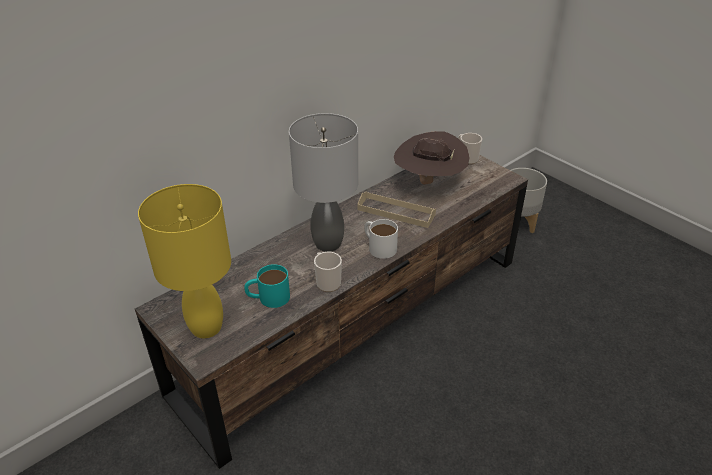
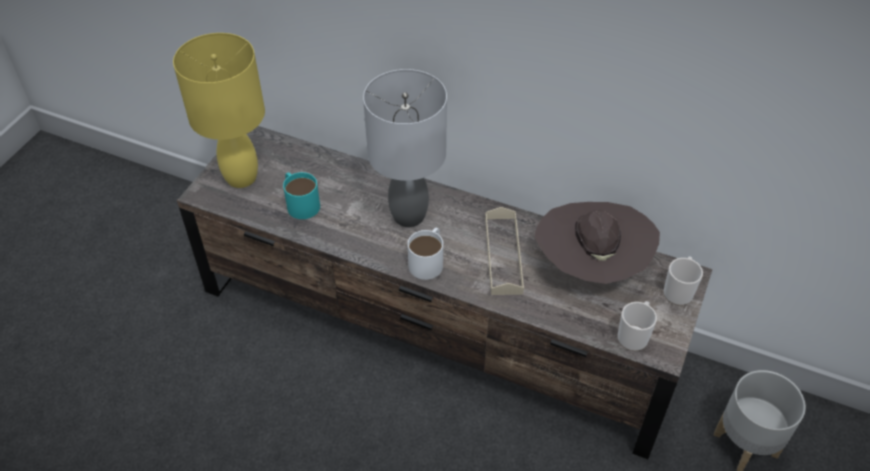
camera: 65 degrees right, 10 degrees up
(327, 282) = (345, 238): mug -> mug (634, 336)

